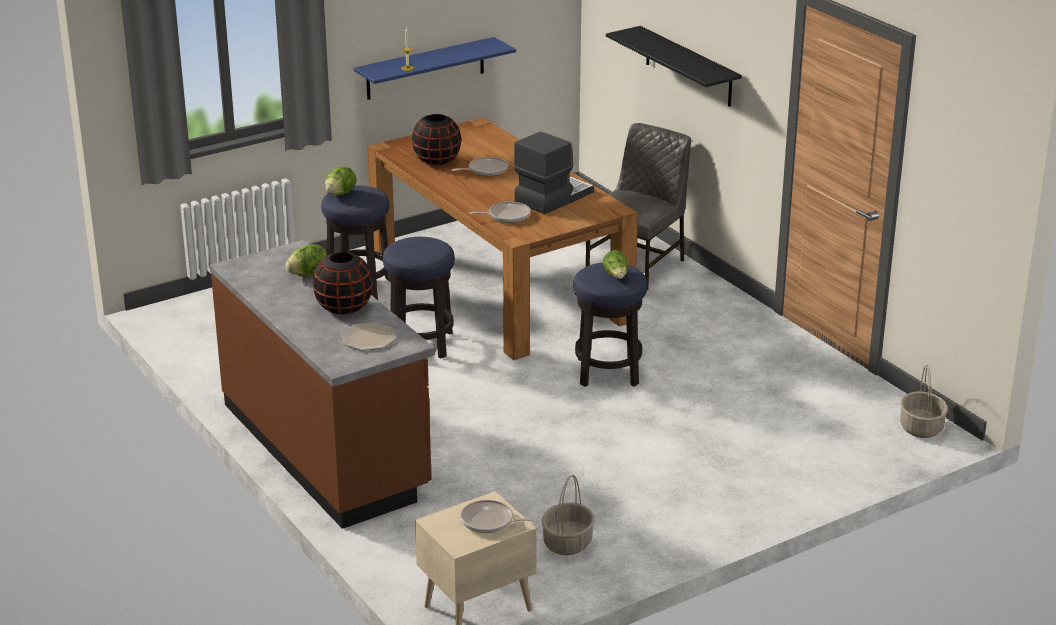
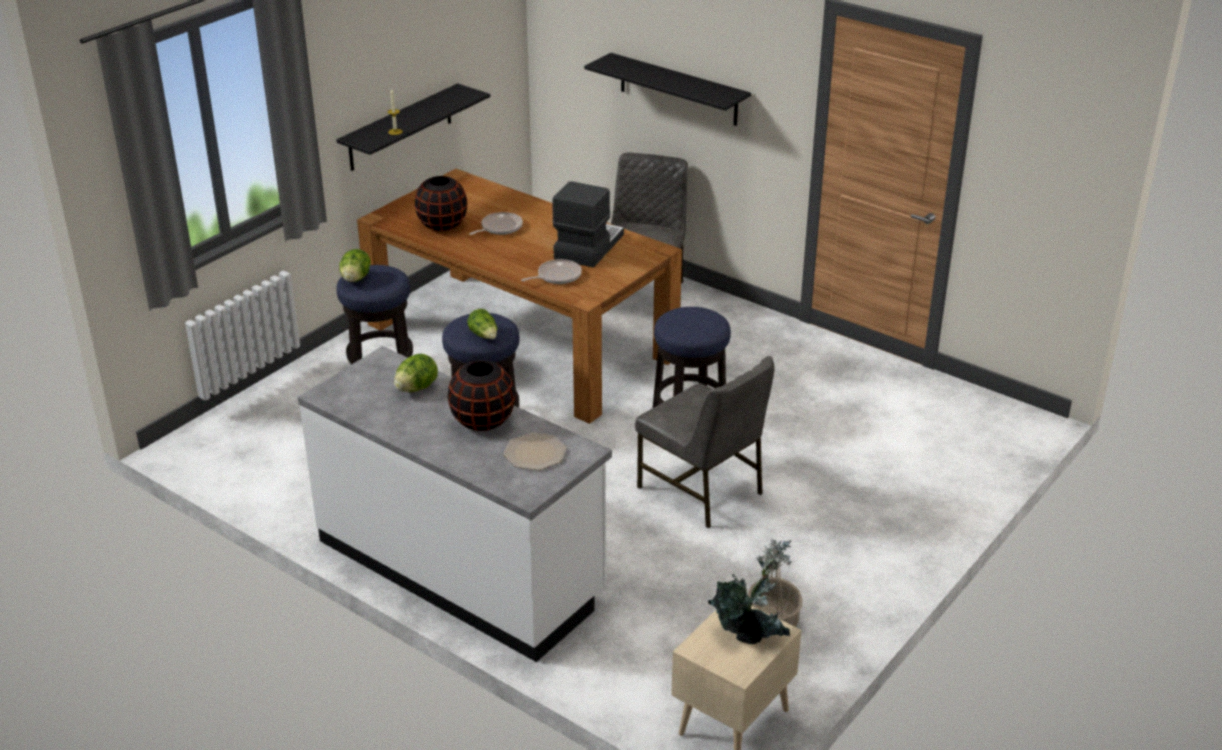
camera: 20 degrees left, 5 degrees up
(326, 448) = (461, 568): brown counter -> white counter
(425, 68) = (400, 128): blue shelf -> black shelf
(490, 522) = (751, 634): frying pan -> potted plant
(578, 431) = (702, 490): none -> grey chair
(616, 276) = (699, 322): lettuce -> lettuce (484, 335)
(921, 428) = (1008, 416): basket -> none

